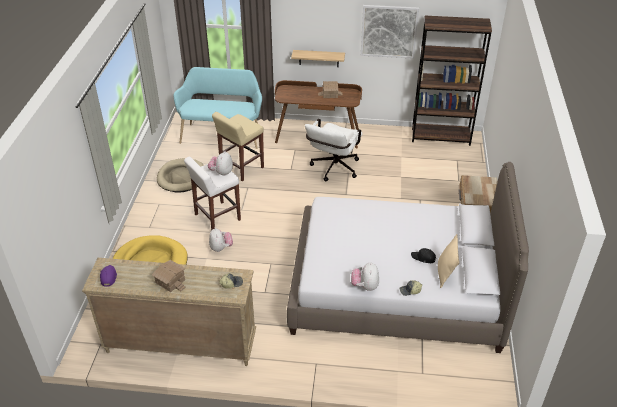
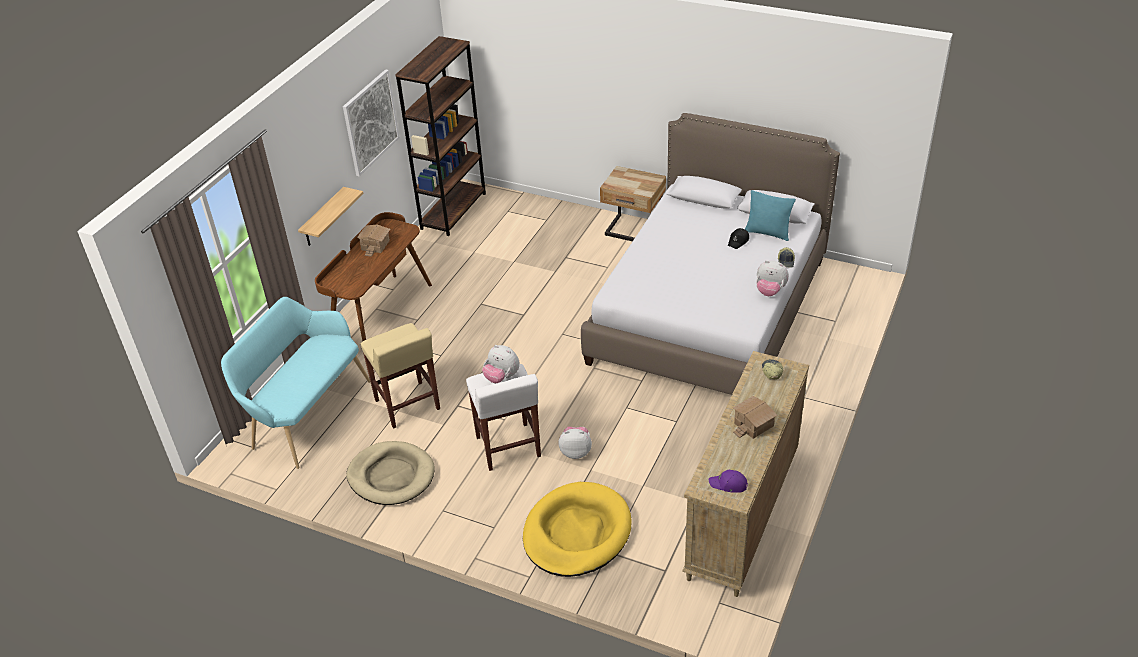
camera: 70 degrees left, 0 degrees up
(333, 170) = (466, 316): white office chair -> none
(445, 274) = (767, 233): beige pillow -> turquoise pillow

